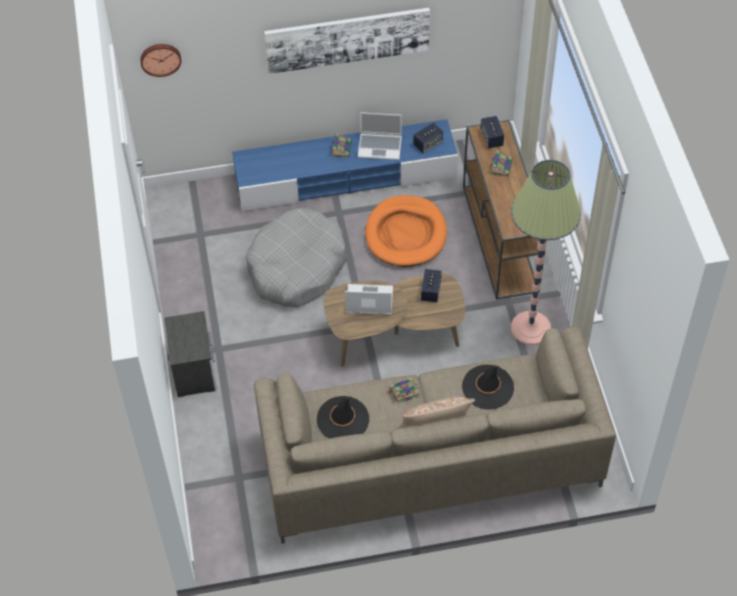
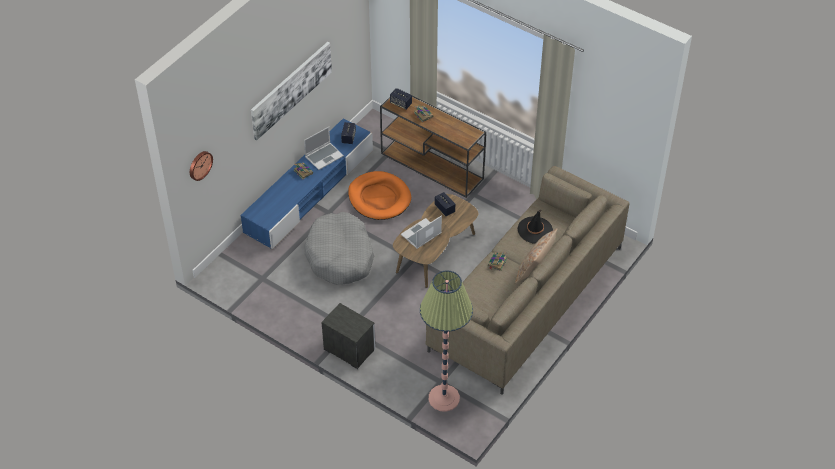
camera: 45 degrees left, 5 degrees down
(343, 419) = (483, 298): black hat -> none
(530, 328) = (500, 199): floor lamp -> floor lamp (444, 398)

